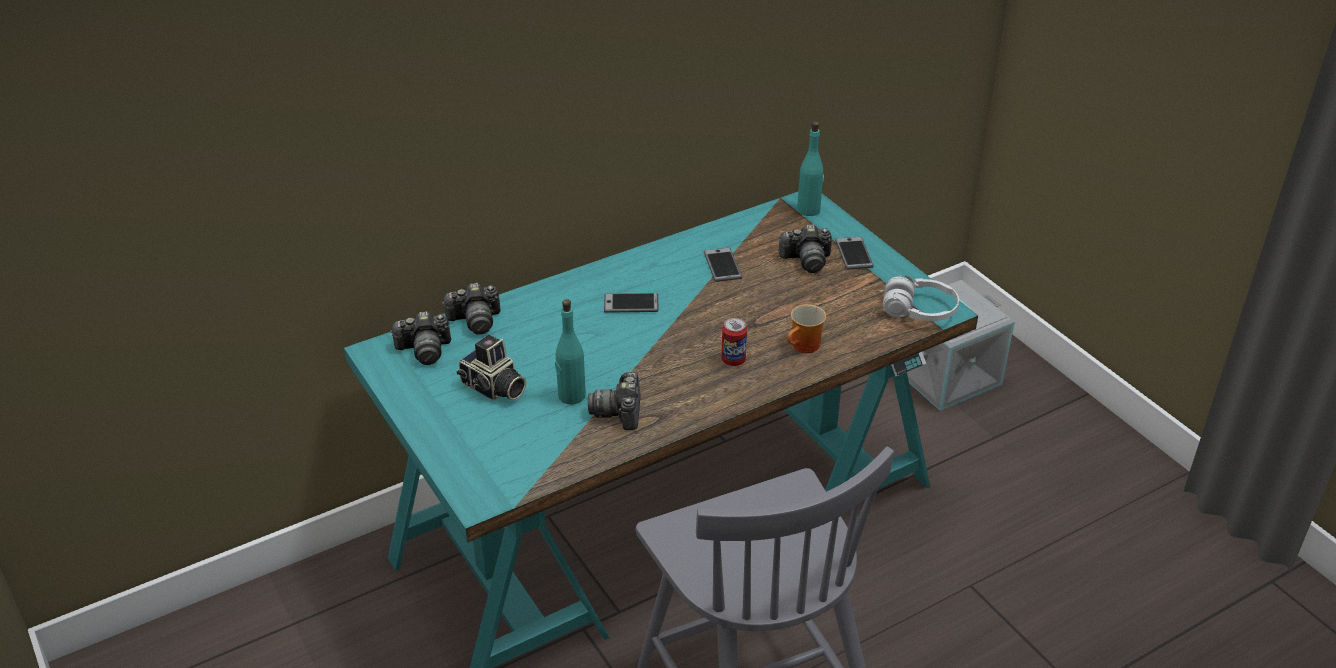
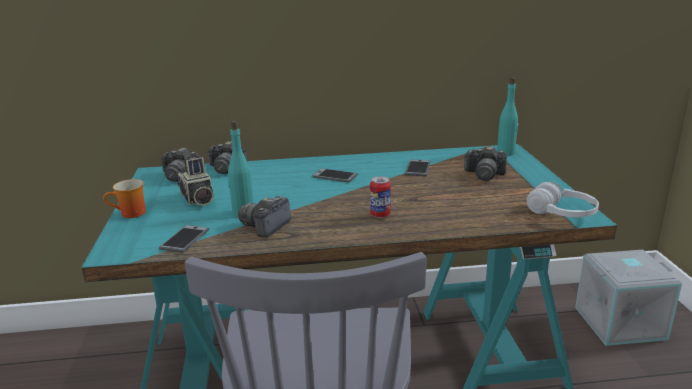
camera: 25 degrees right, 15 degrees down
(805, 347) = (445, 217): mug -> mug (130, 214)
(854, 254) = (525, 177): phone -> phone (185, 239)

